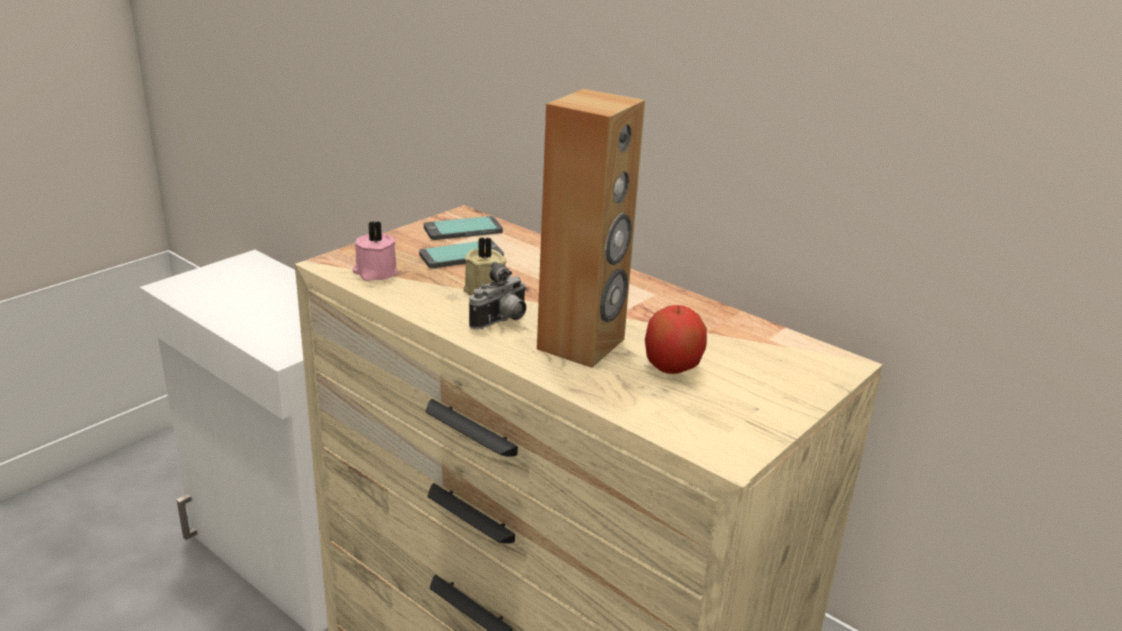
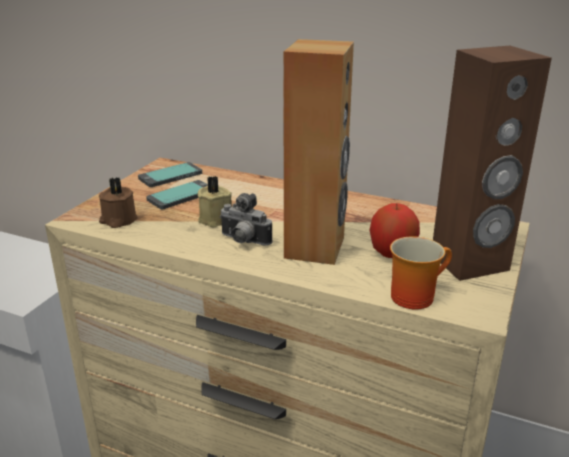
camera: 15 degrees left, 0 degrees up
(375, 272) = (118, 220): pink candle -> brown candle
(502, 322) = (243, 241): camera -> camera turned 90 degrees clockwise
(664, 419) = (414, 294): none -> mug
(762, 397) = (470, 263): none -> brown speaker

